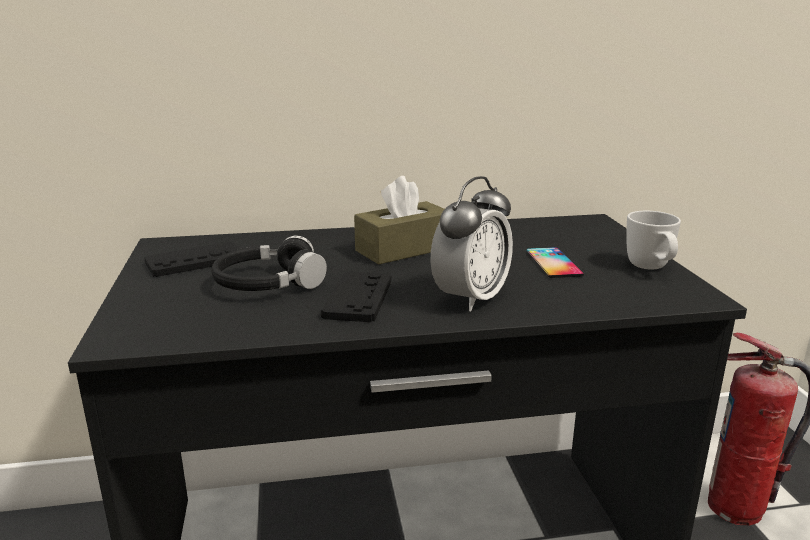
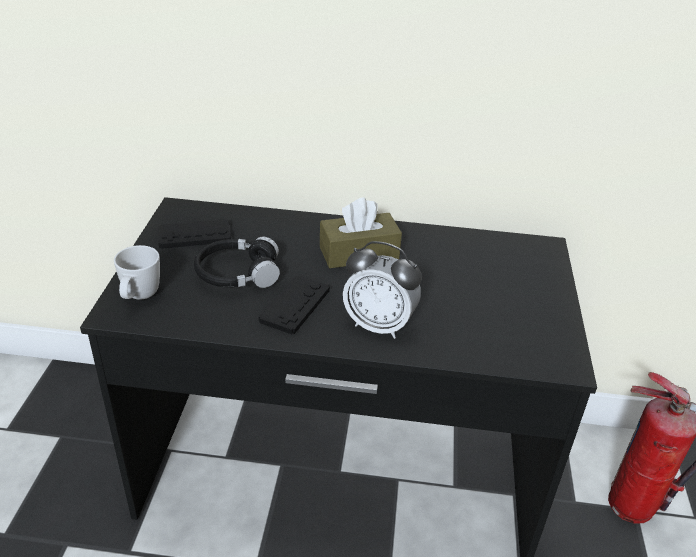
camera: 15 degrees right, 15 degrees up
(471, 298) = (379, 325): alarm clock -> alarm clock turned 60 degrees clockwise
(553, 263) = (472, 296): phone -> none
(651, 269) = (551, 322): white mug -> white mug (139, 298)

